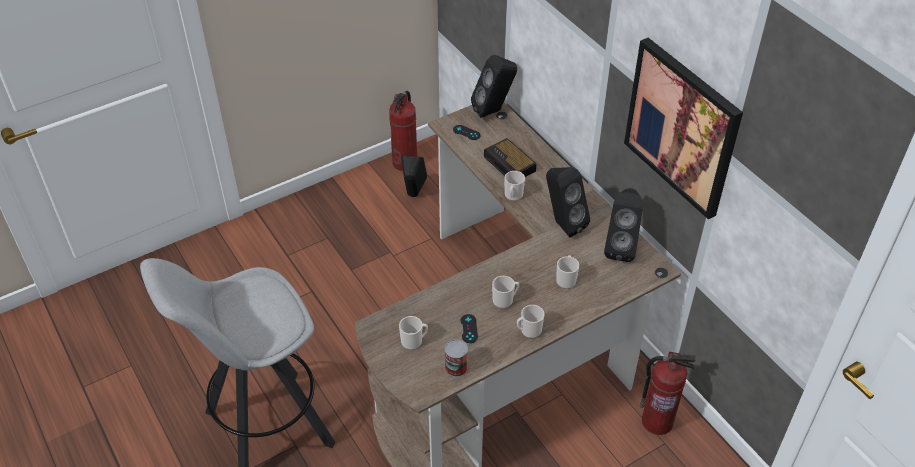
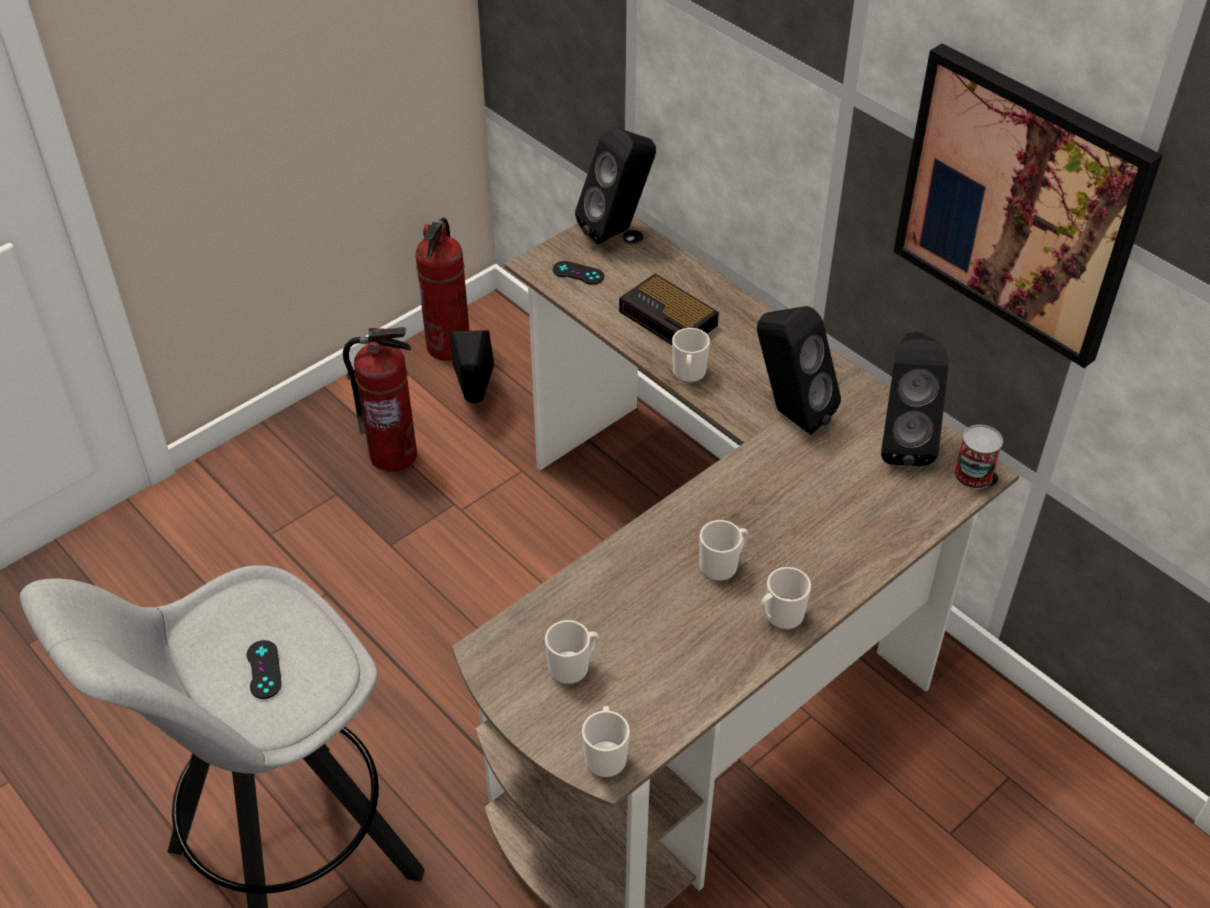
camera: 10 degrees left, 0 degrees up
(456, 367) = (664, 706): can -> can (973, 475)
(469, 328) = (669, 628): black game controller -> black game controller (264, 669)
(566, 279) = (822, 512): mug -> mug (605, 755)
(657, 421) = (986, 739): fire extinguisher -> fire extinguisher (394, 454)

